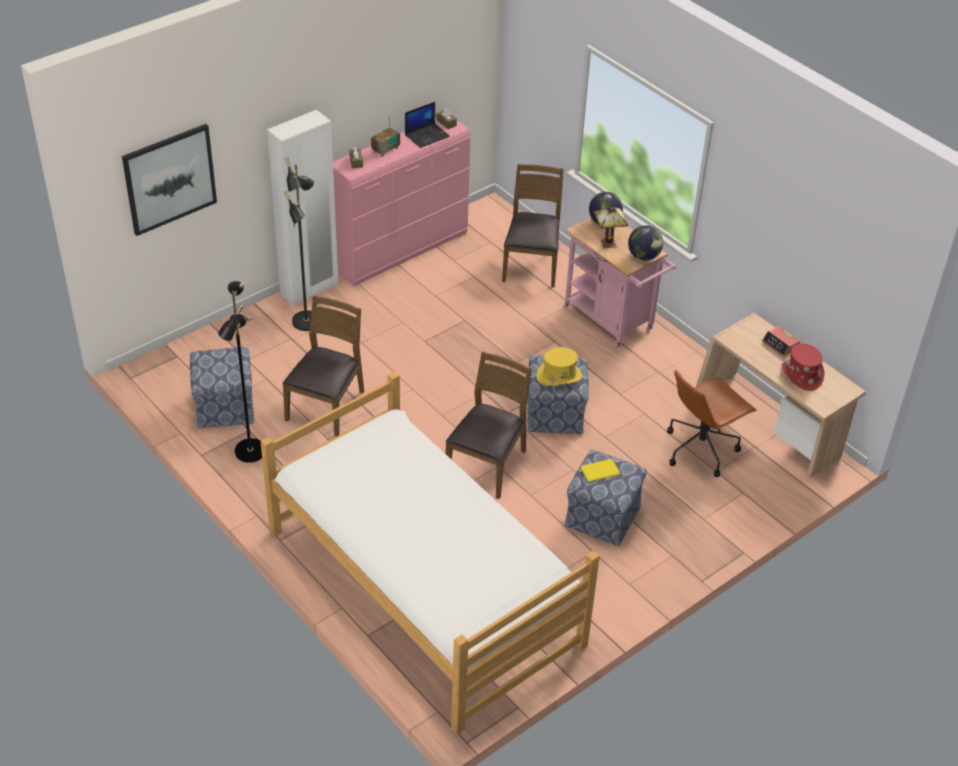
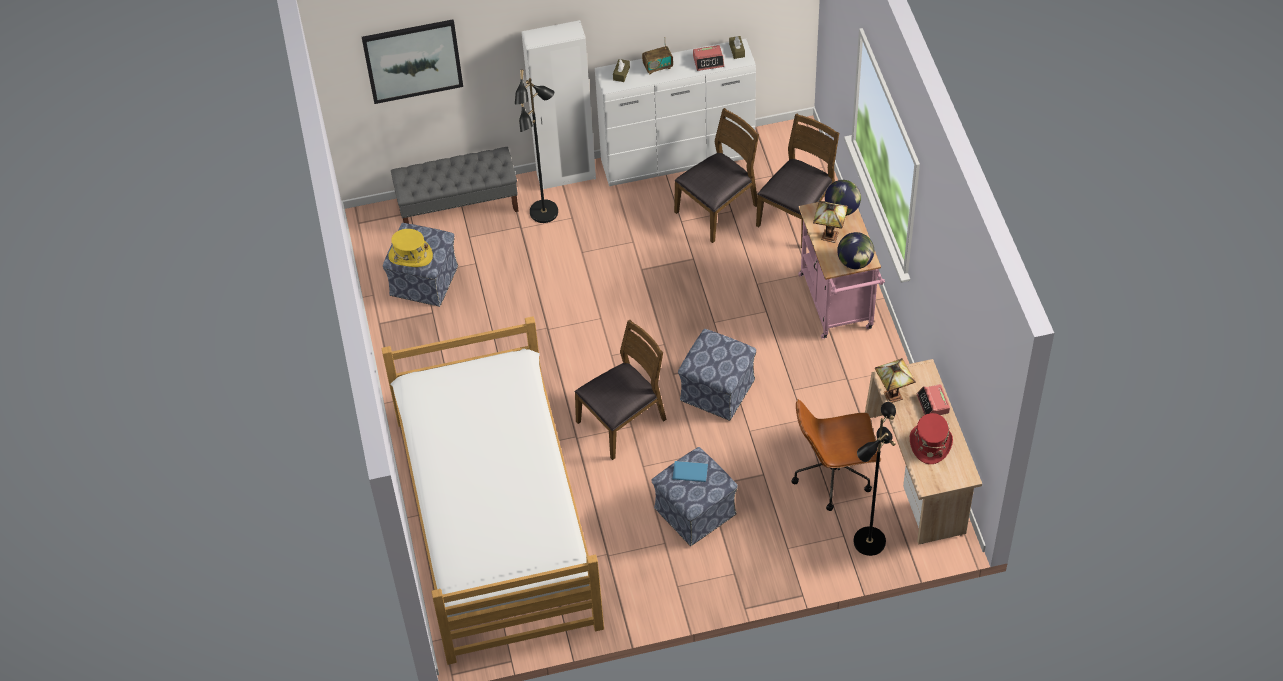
camera: 30 degrees right, 10 degrees up
(222, 339) = (459, 207): none -> grey bench
(249, 451) = (421, 333): black floor lamp -> black floor lamp (868, 541)
(327, 405) = (513, 310): brown chair -> brown chair (718, 209)
(403, 252) = (679, 160): pink dresser -> white dresser
(427, 135) = (708, 61): laptop -> alarm clock
(559, 376) = (714, 360): yellow hat -> yellow hat (410, 256)
(599, 470) = (689, 471): yellow book -> blue book
(742, 348) = (891, 395): none -> table lamp

